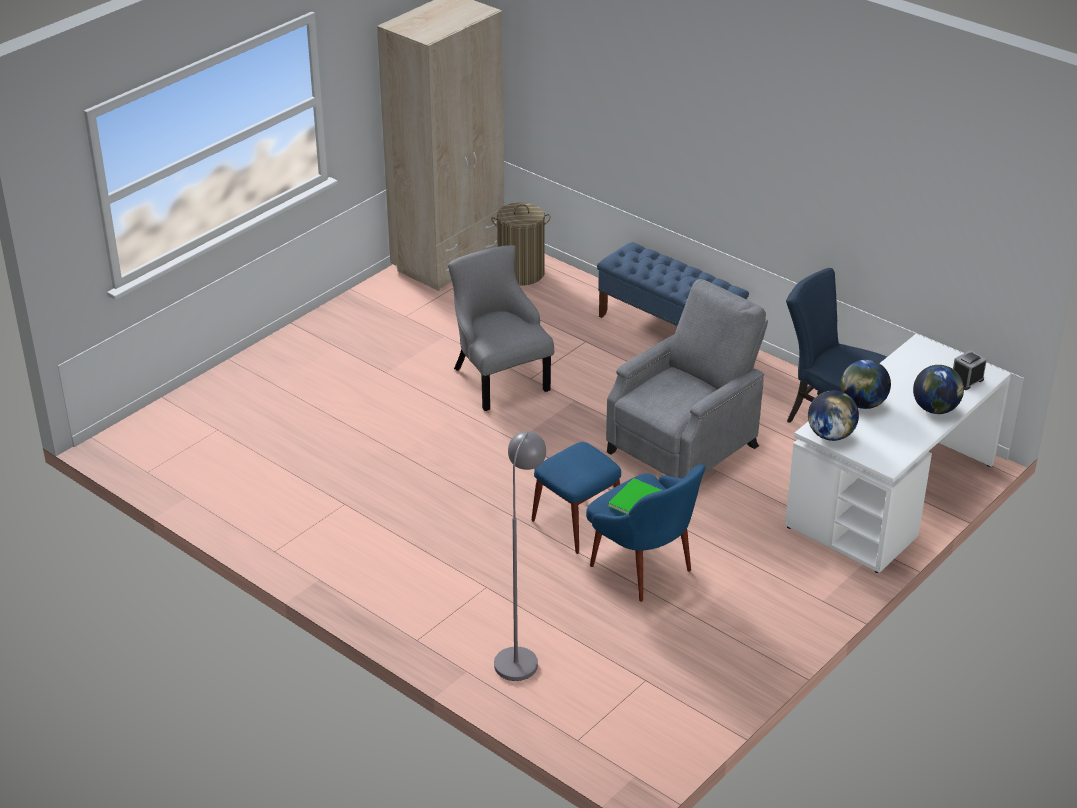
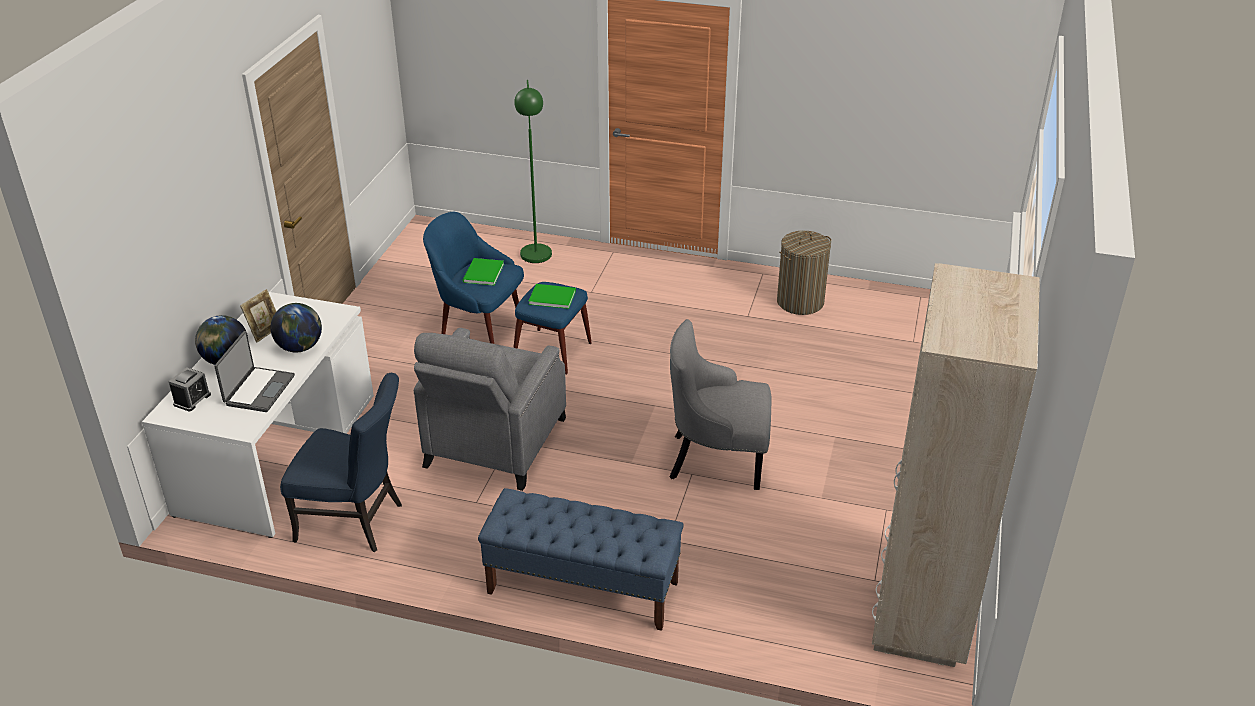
camera: 155 degrees right, 0 degrees up
(500, 382) = (718, 460): grey armchair -> grey armchair turned 150 degrees clockwise
(520, 656) = (536, 260): grey floor lamp -> green floor lamp
(521, 273) = (819, 621): laundry basket -> laundry basket (800, 302)
(578, 463) = (551, 297): none -> green book
(830, 435) = (325, 311): globe -> none
(895, 429) = (265, 332): none -> picture frame
(906, 373) = (258, 390): none -> laptop

